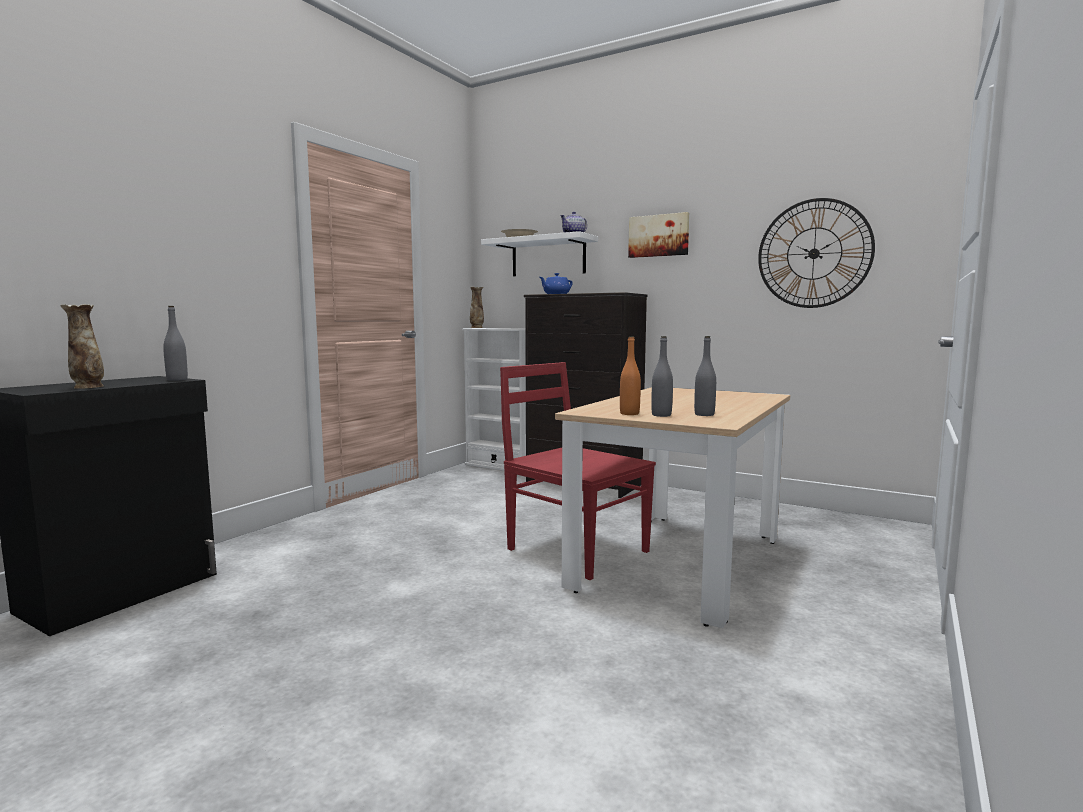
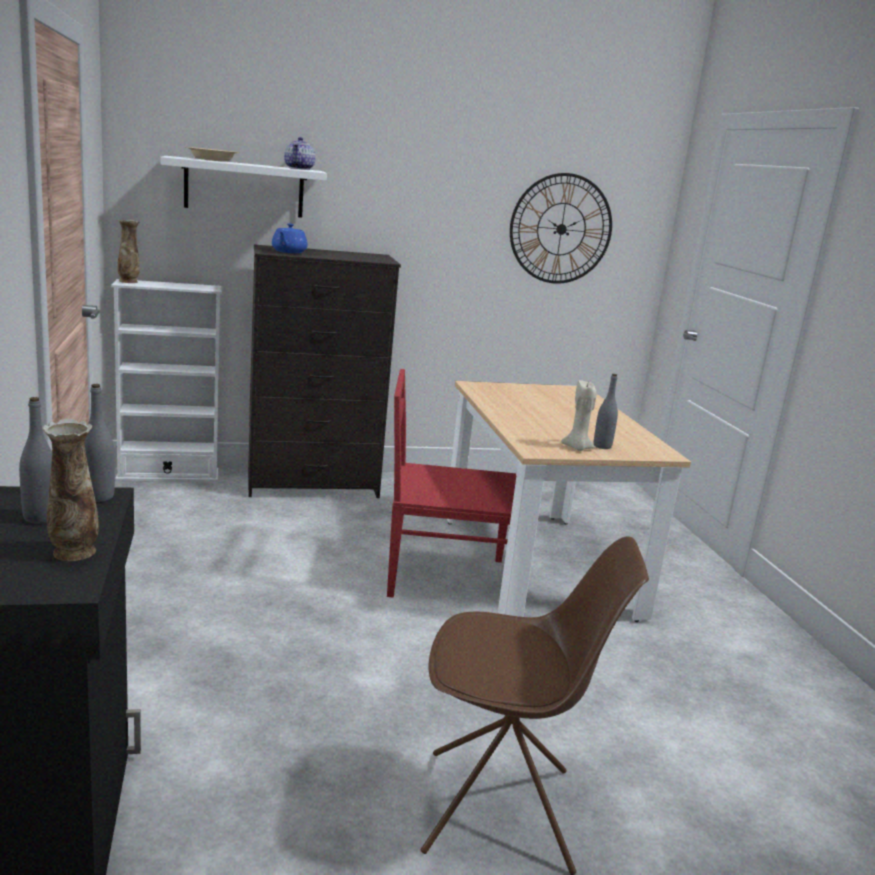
camera: 45 degrees left, 10 degrees up
(313, 692) = (502, 811): none -> brown chair
(629, 413) = (577, 448): orange bottle -> beige candle
(659, 236) = (402, 184): picture -> none
(704, 414) = (623, 439): grey bottle -> grey bottle (40, 517)

